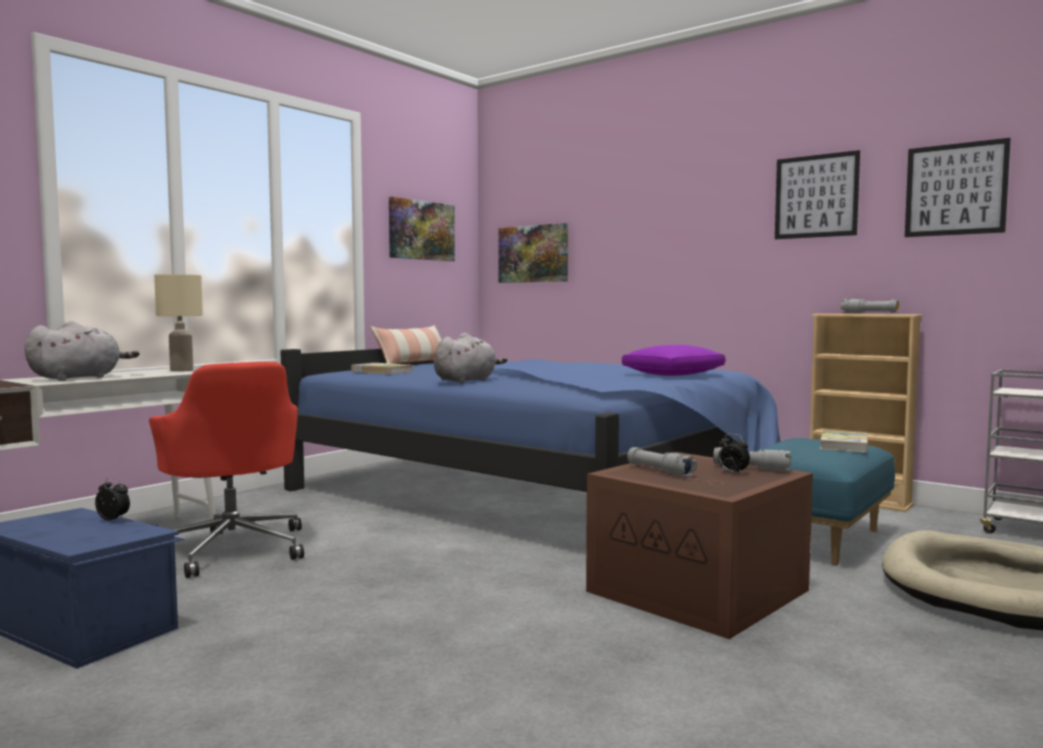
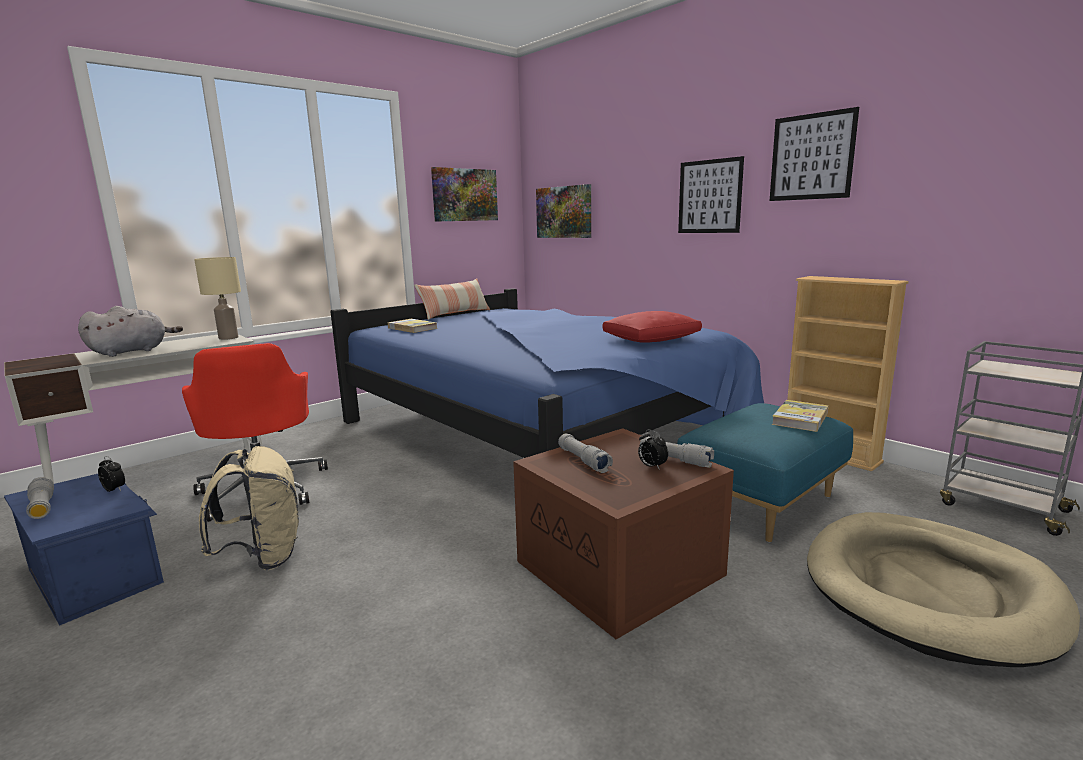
camera: 10 degrees right, 10 degrees up
(286, 603) = (263, 557): none -> beige backpack
(467, 381) = (465, 344): grey plush toy -> none
(674, 374) = (652, 339): purple pillow -> red pillow
(869, 313) = (854, 278): grey flashlight -> grey flashlight (42, 507)
(955, 189) = (957, 148): picture -> picture (709, 196)

